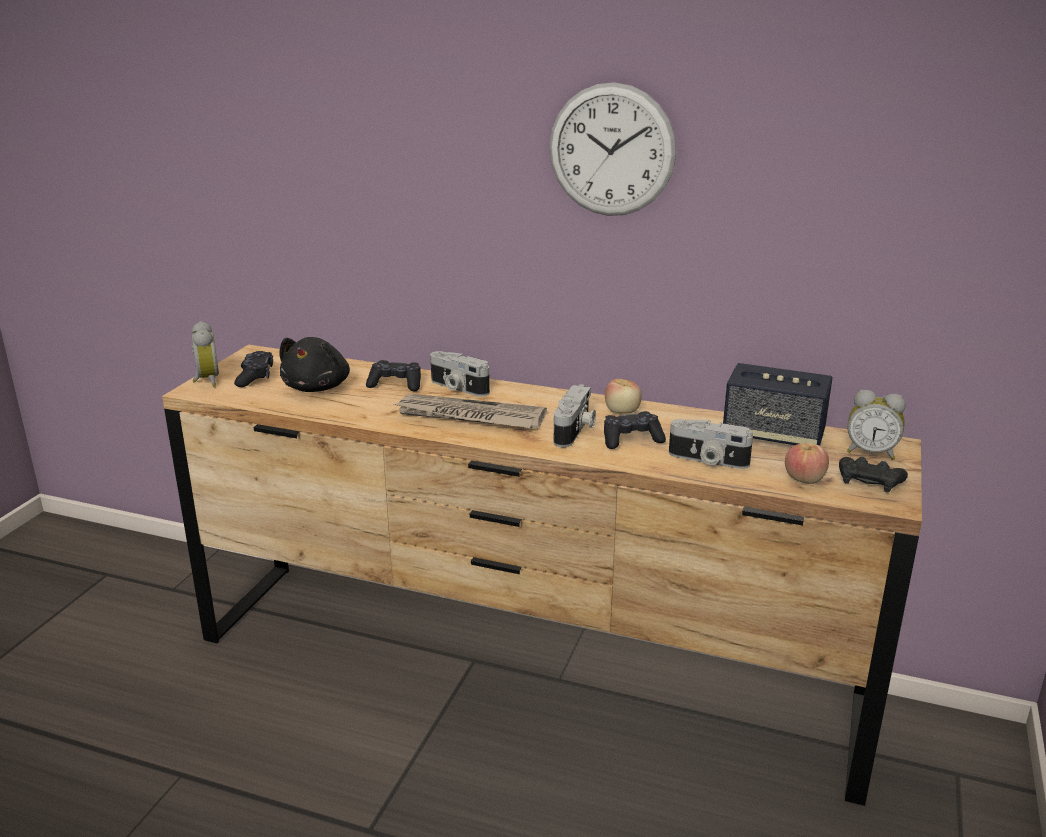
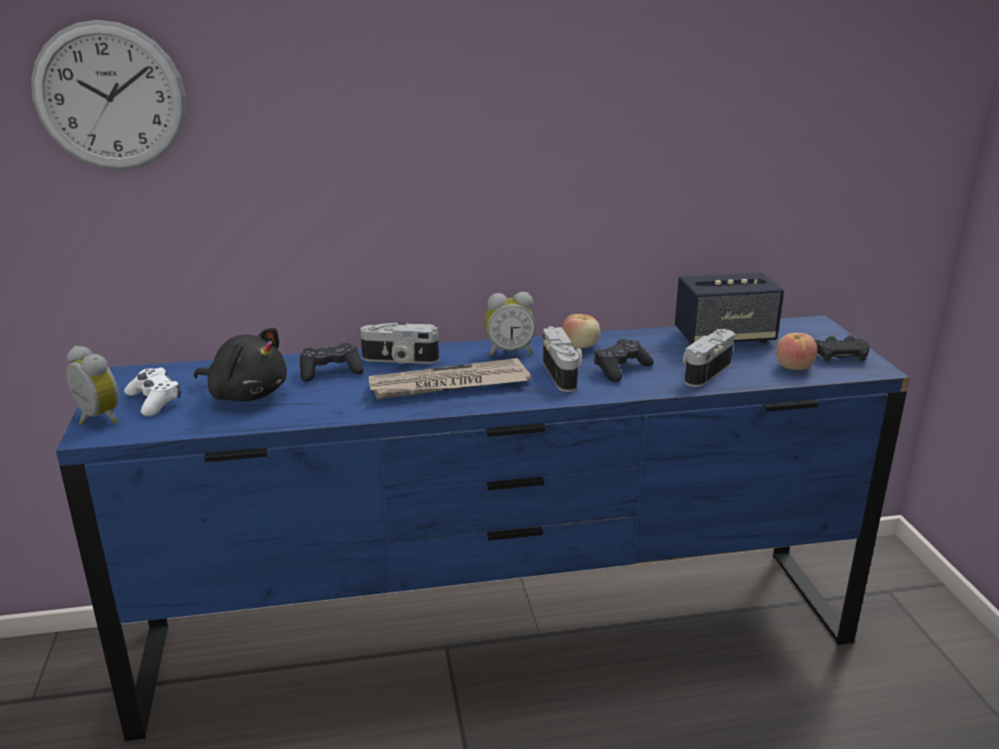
camera: 30 degrees left, 0 degrees up
(255, 377) = (154, 400): black game controller -> white game controller
(318, 387) = (246, 394): black plush toy -> black plush toy turned 45 degrees counterclockwise
(523, 669) = (499, 637): brown dresser -> blue dresser
(611, 150) = (540, 82): wall clock -> wall clock (110, 97)
(707, 460) = (704, 371): camera -> camera turned 135 degrees clockwise
(871, 452) = (808, 333): alarm clock -> alarm clock (509, 351)

